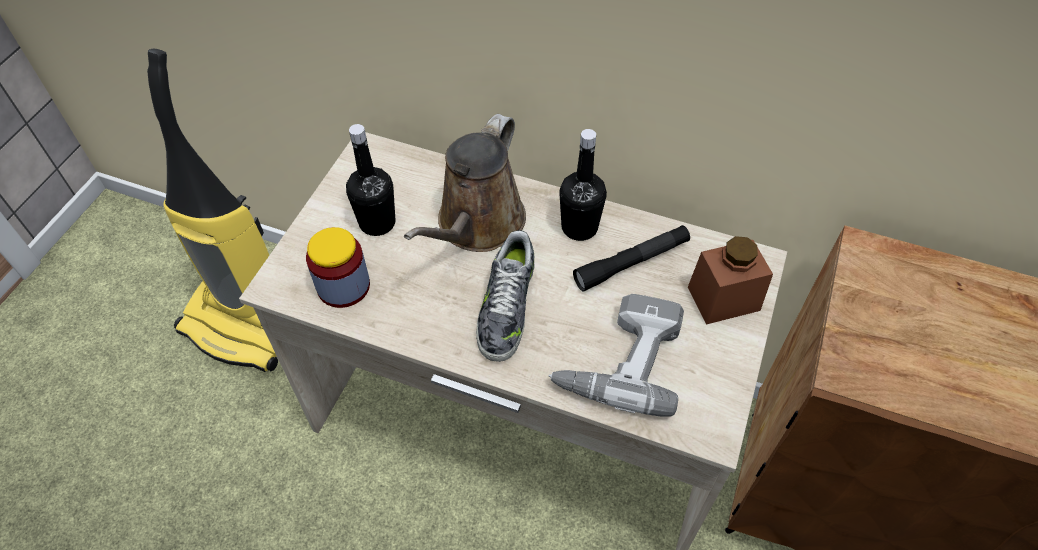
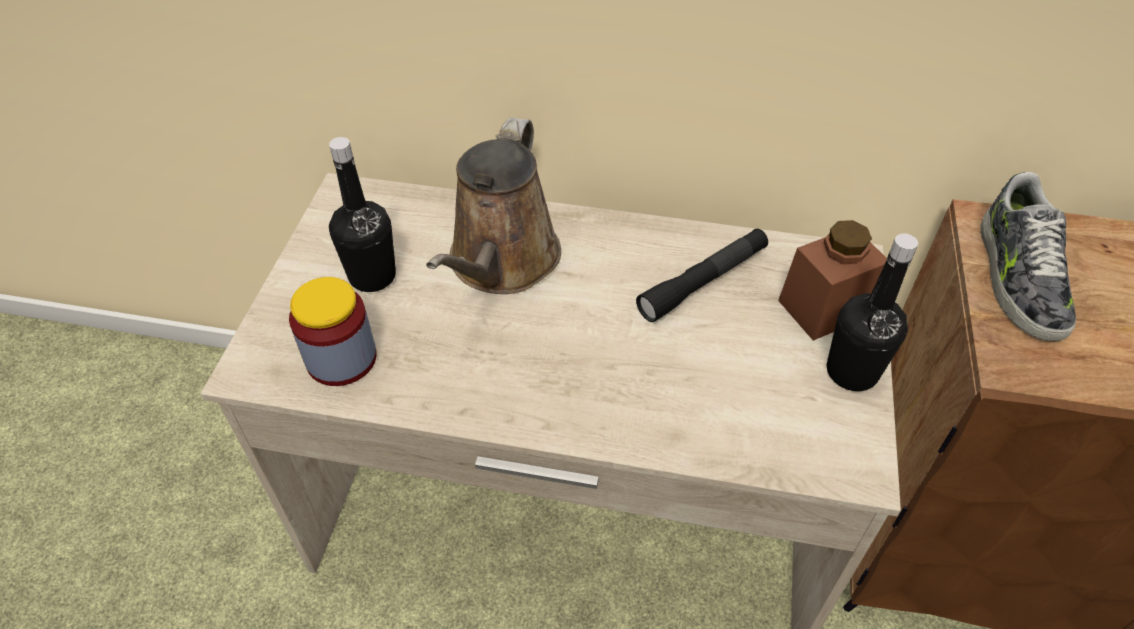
camera: 10 degrees left, 5 degrees down
(245, 326) = (201, 453): vacuum cleaner -> none
(506, 307) = (560, 355): shoe -> shoe (1018, 277)
(579, 227) = (629, 249): black bottle -> black bottle (852, 372)
(619, 359) = (718, 397): power drill -> none

